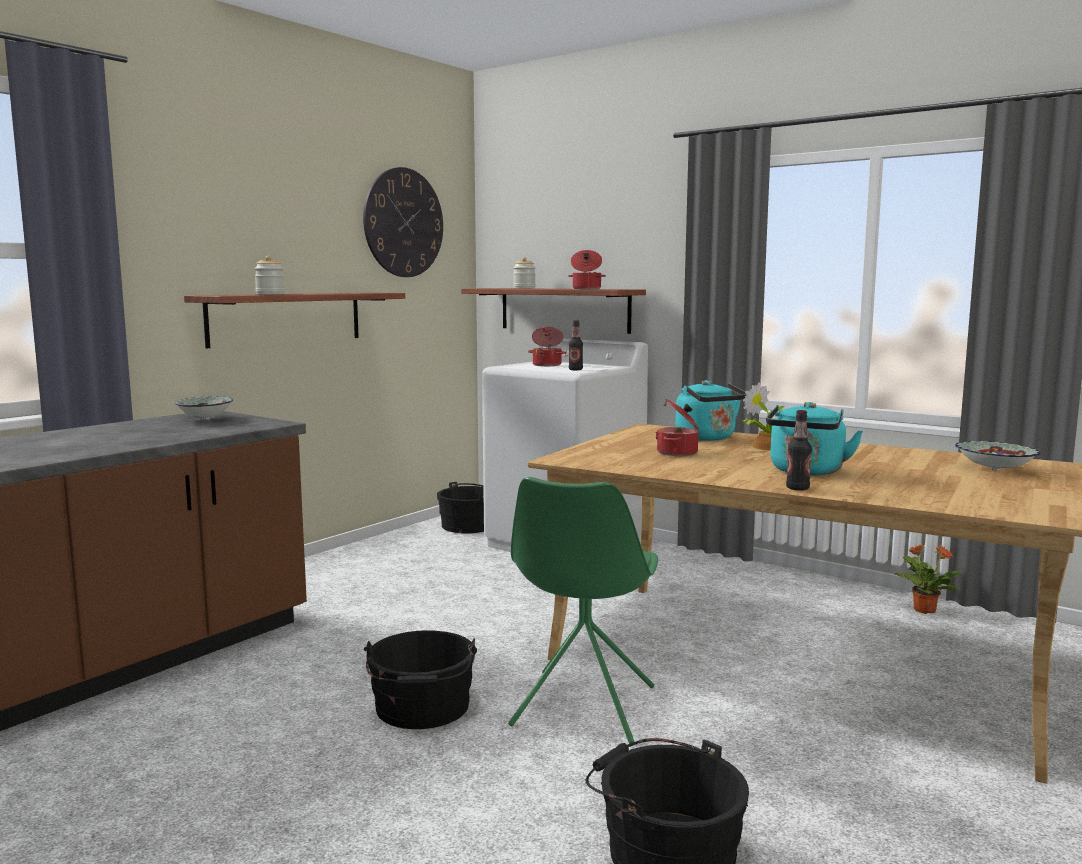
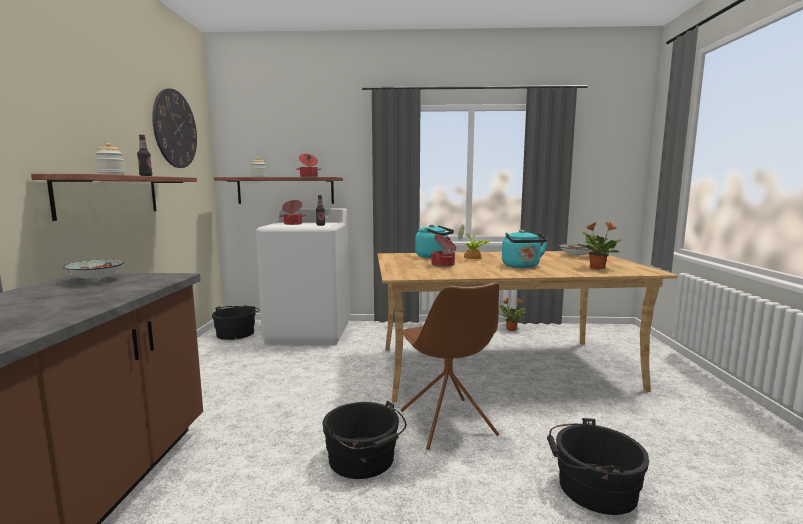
camera: 35 degrees left, 0 degrees up
(583, 707) = (447, 424): green chair -> brown chair
(797, 488) = (543, 274): bottle -> bottle (146, 176)
(951, 494) = (596, 268): none -> potted plant

